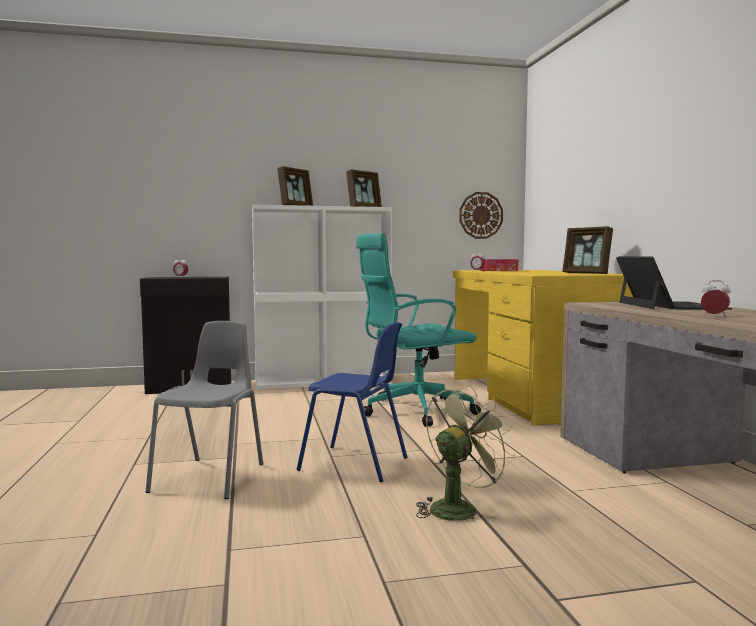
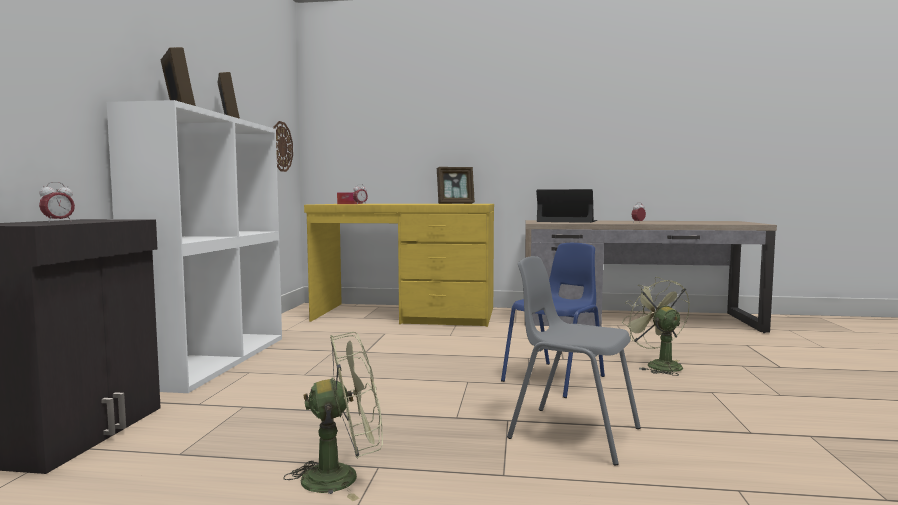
camera: 70 degrees left, 0 degrees up
(136, 433) = (342, 476): none -> green fan
(414, 410) = (406, 345): turquoise office chair -> none

